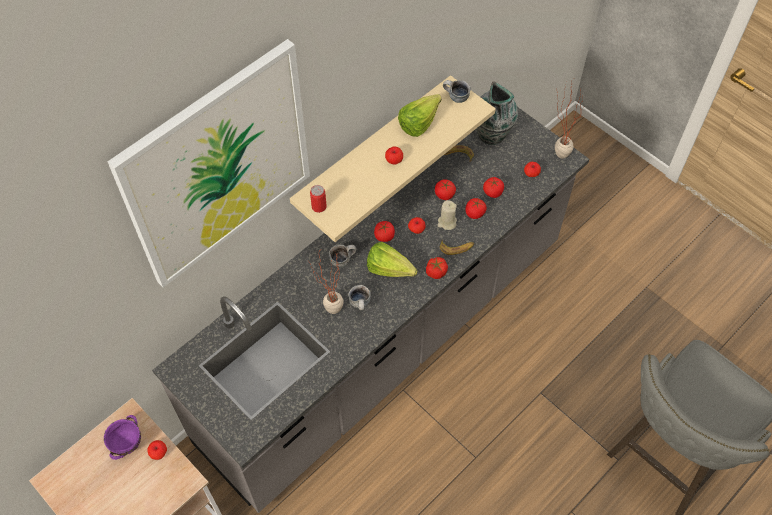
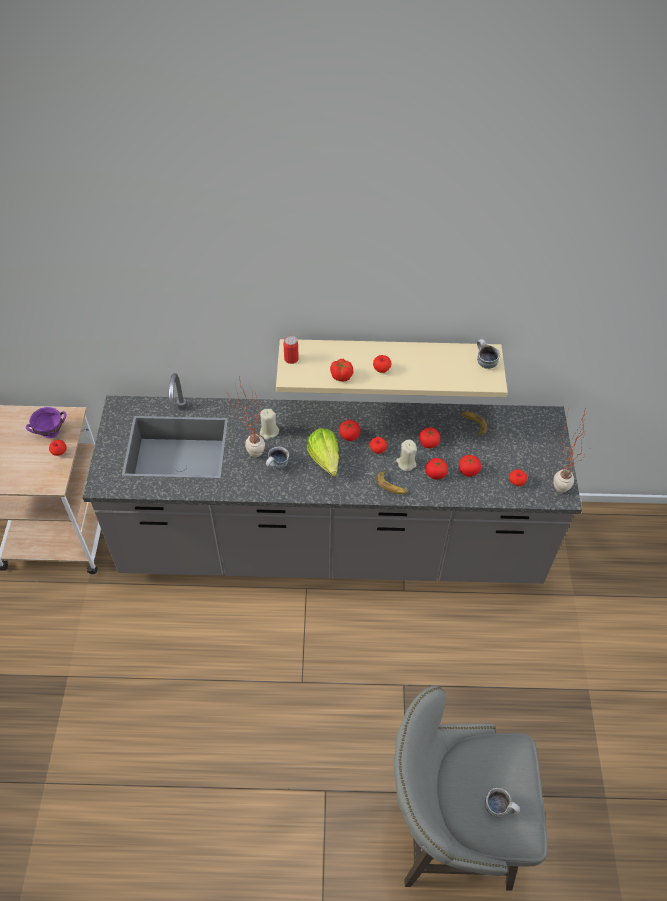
camera: 45 degrees right, 5 degrees down
(218, 166) = (203, 252): picture -> none
(322, 284) = (269, 432): none -> beige candle
(343, 260) = (302, 427): mug -> mug (499, 807)
(422, 122) = (437, 360): lettuce -> none
(436, 272) = (355, 489): tomato -> tomato (341, 376)
(492, 135) = (519, 431): vase -> none

